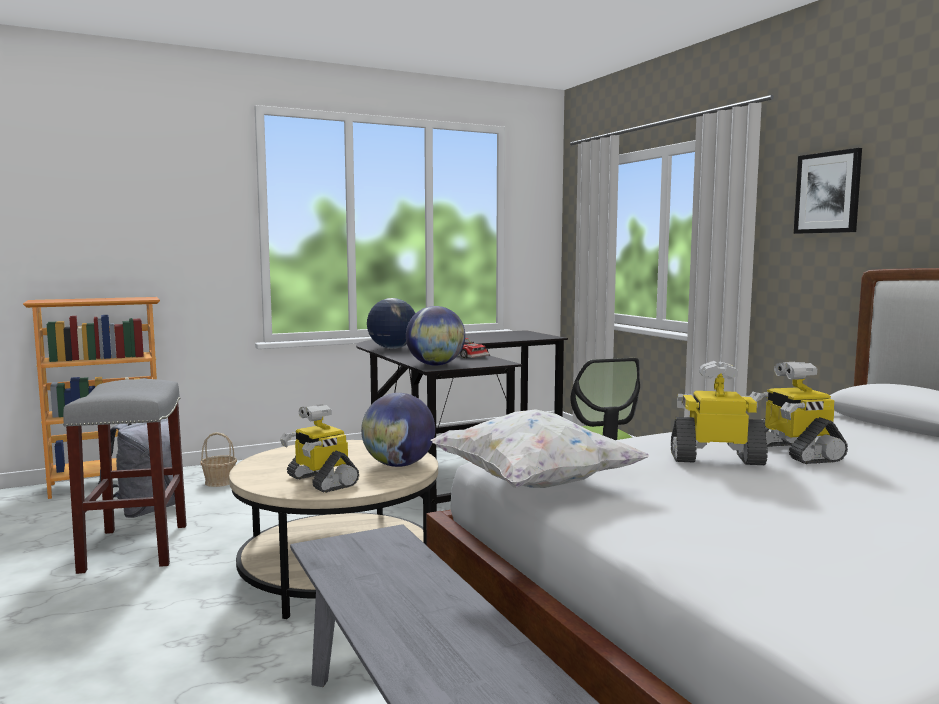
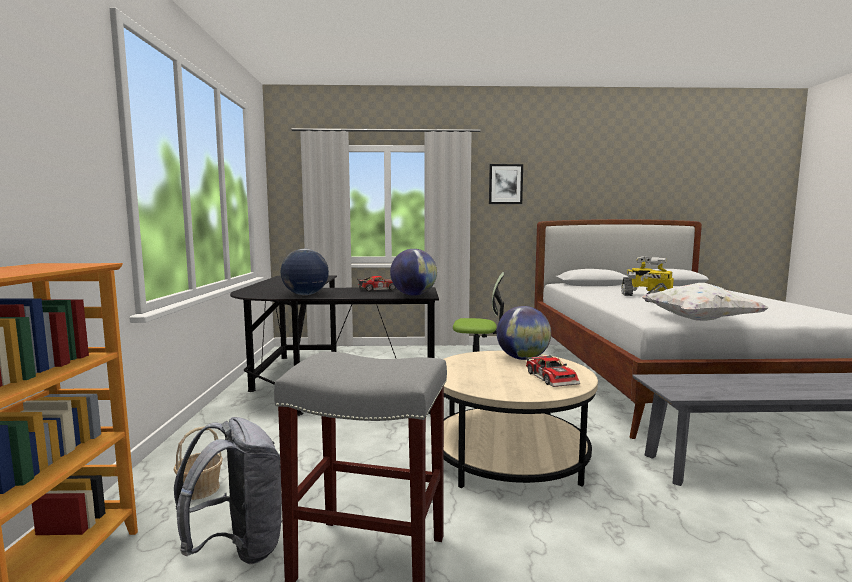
camera: 65 degrees left, 0 degrees up
(320, 481) = (552, 378): toy robot -> toy car

